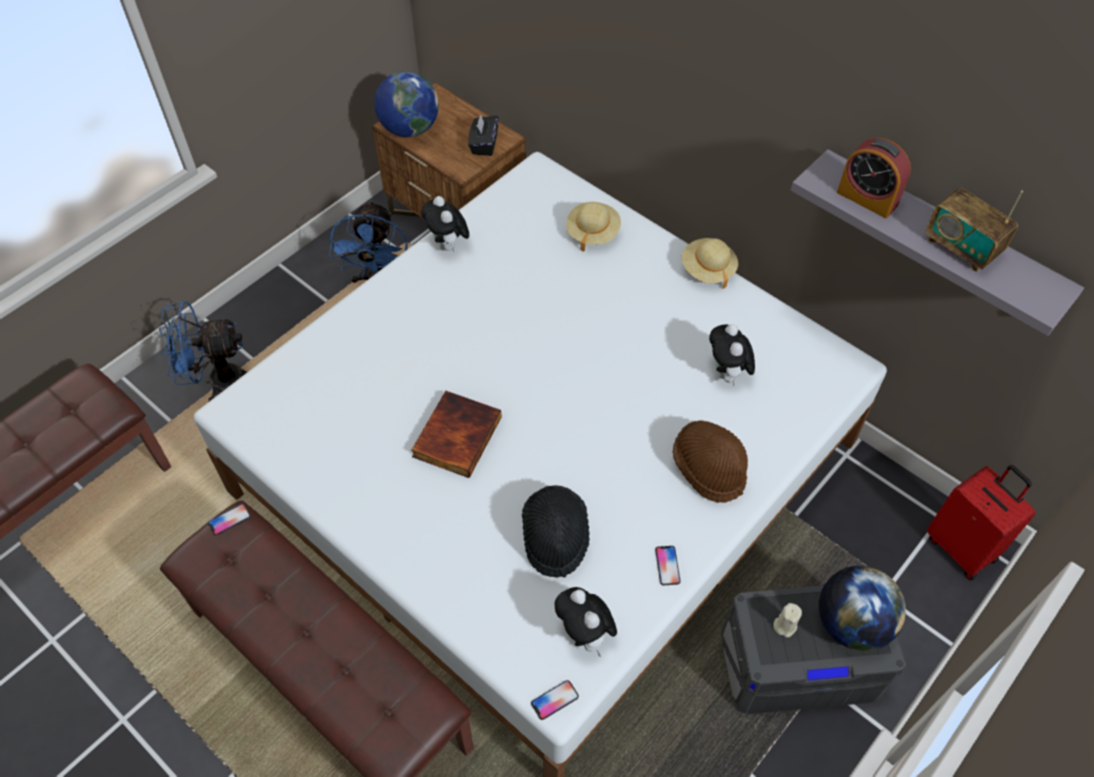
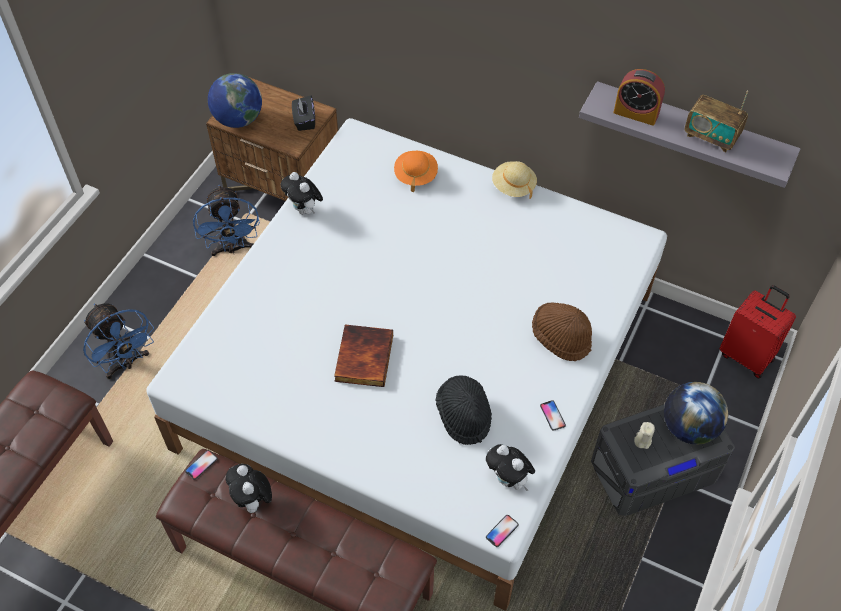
camera: 15 degrees left, 0 degrees up
(217, 381) = (126, 363): blue fan -> blue fan turned 105 degrees counterclockwise
(592, 232) = (415, 175): beige hat -> orange hat
(727, 374) = (552, 264): plush toy -> plush toy (253, 501)

